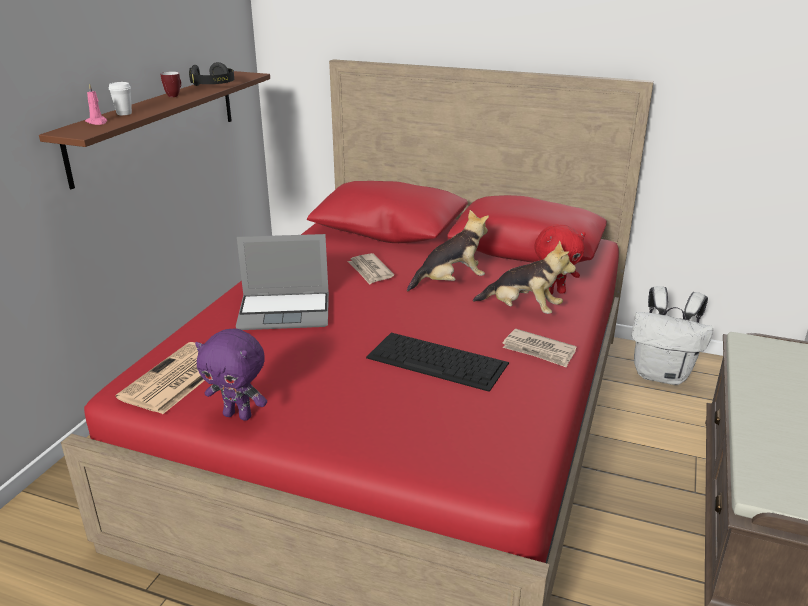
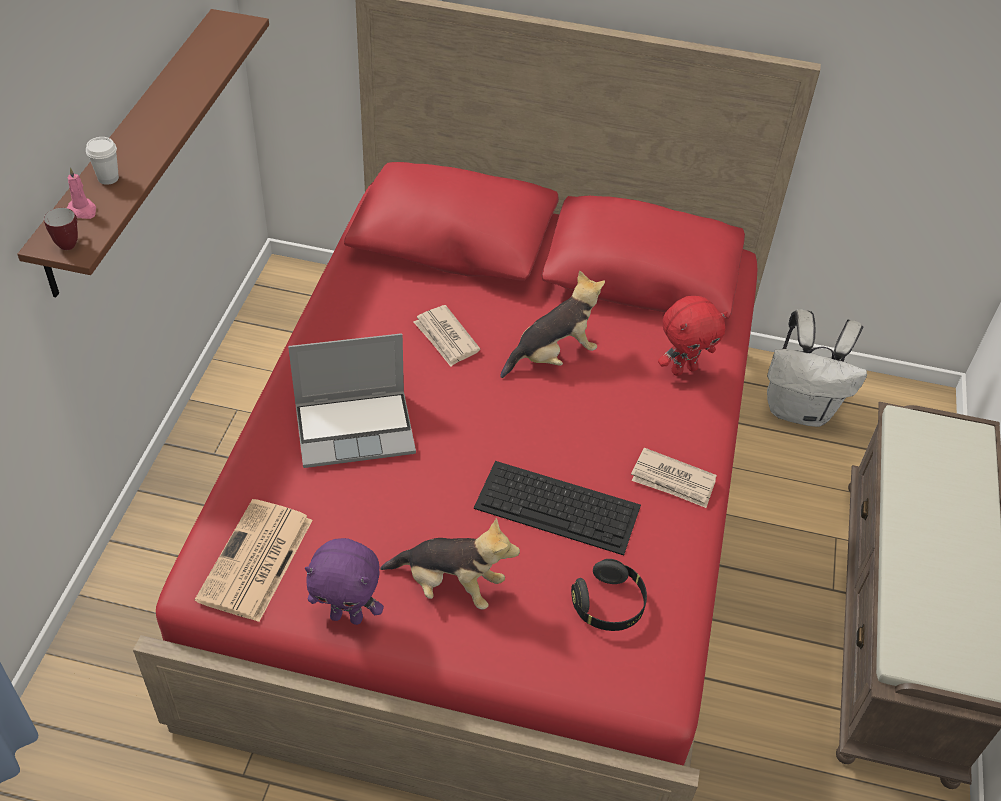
camera: 10 degrees left, 20 degrees up
(174, 95) = (155, 110): mug -> mug (69, 242)
(213, 86) = (200, 71): black headphones -> black headphones (608, 605)
(522, 310) = (647, 406): plush toy -> plush toy (450, 585)

